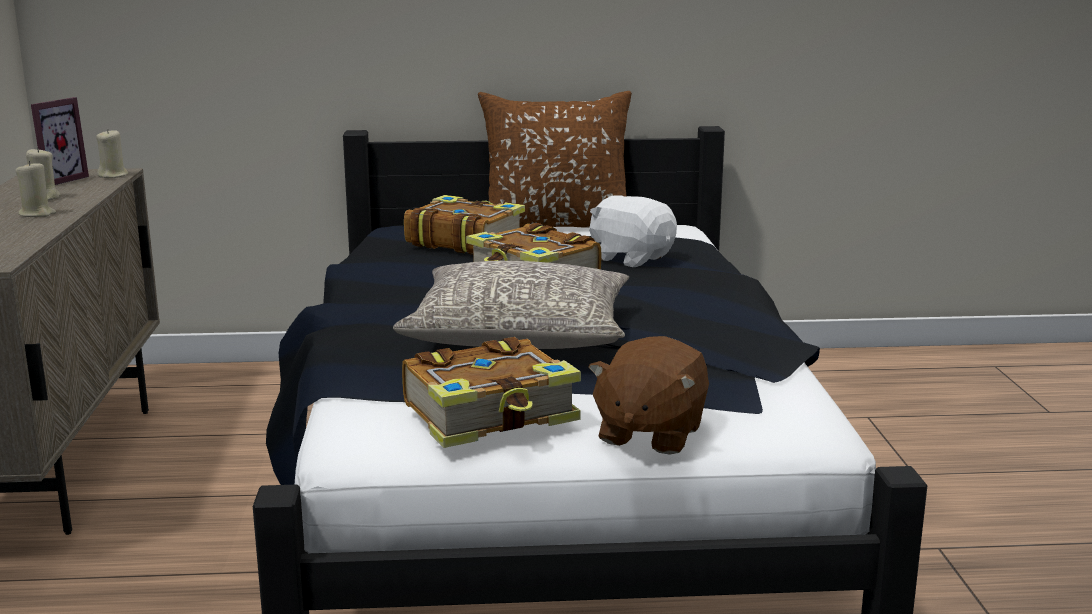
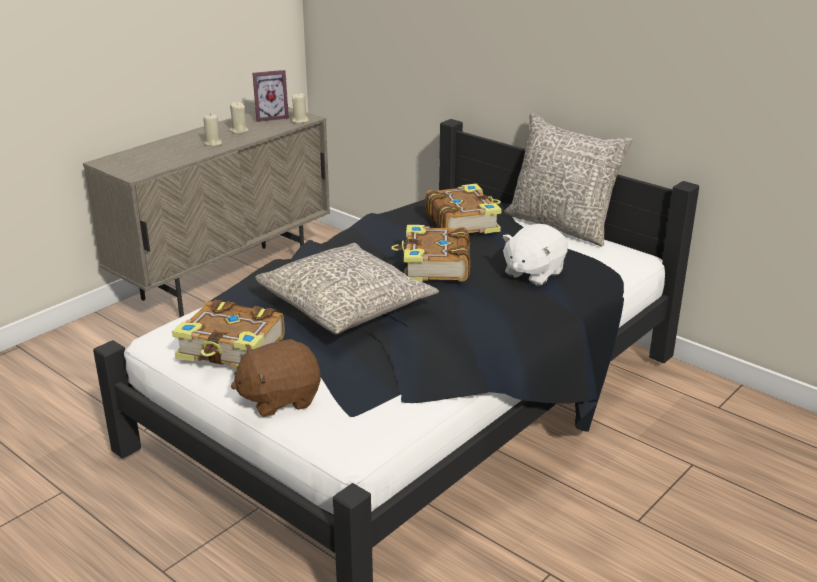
camera: 45 degrees right, 10 degrees up
(556, 225) = (561, 225): brown pillow -> grey pillow
(631, 258) = (533, 273): white plush toy -> white plush toy turned 135 degrees counterclockwise

